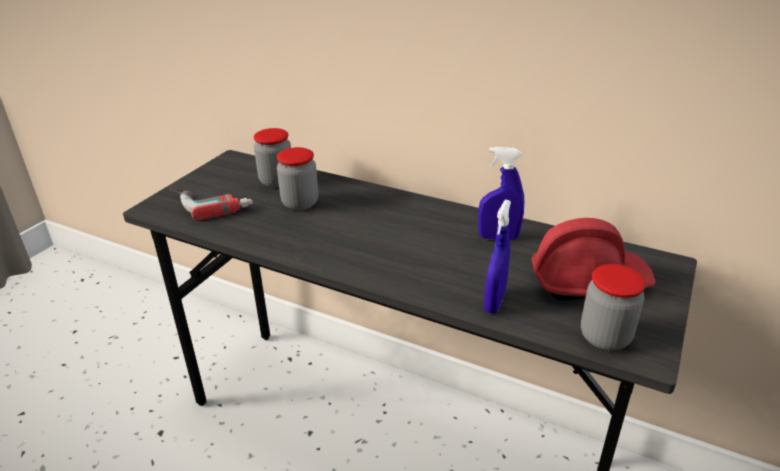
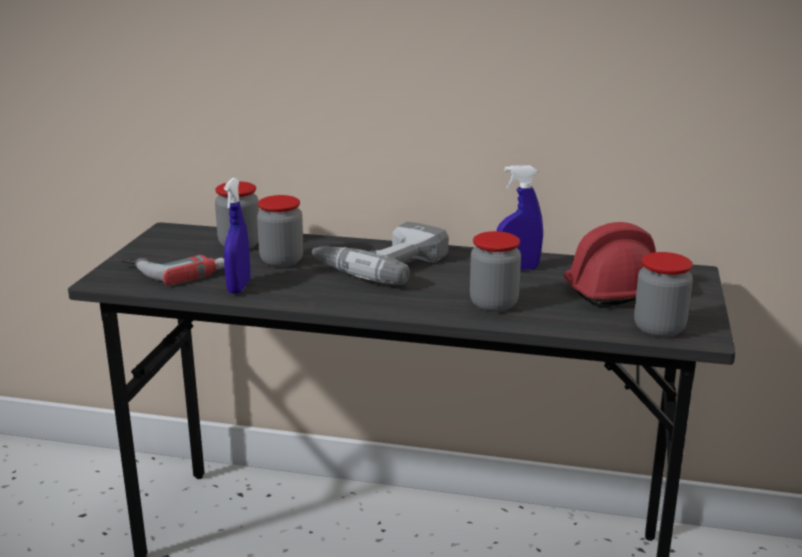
camera: 15 degrees left, 10 degrees down
(380, 217) = (381, 264): none -> power drill
(456, 280) = (493, 304): none -> jar
(494, 302) = (541, 316): blue spray bottle -> blue spray bottle (239, 287)

